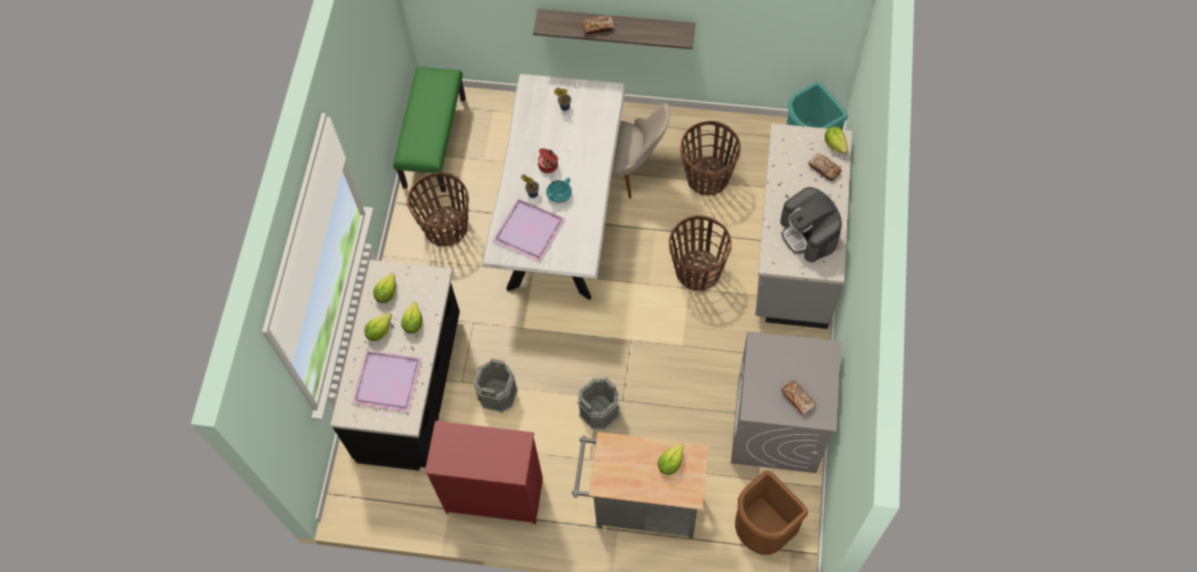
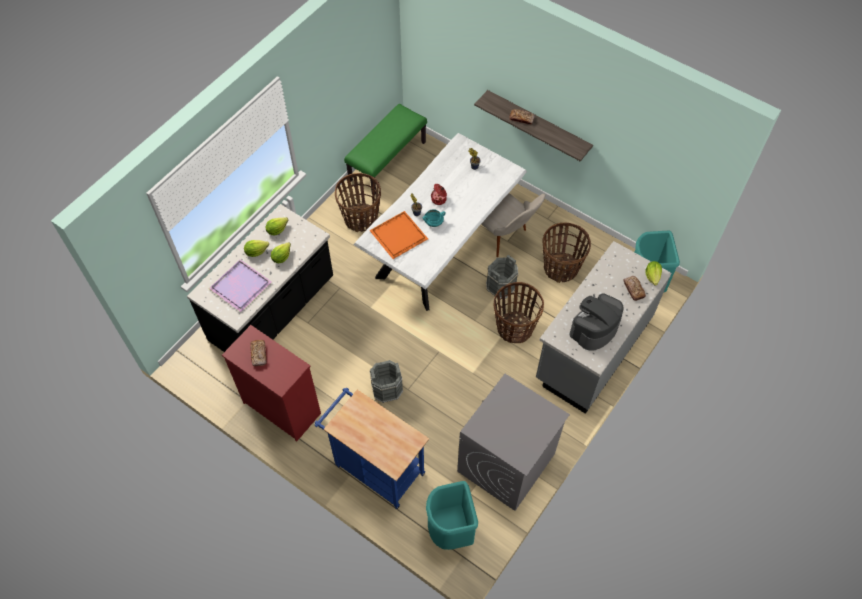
camera: 25 degrees right, 5 degrees down
(497, 394) = (325, 342): grey bucket -> grey bucket (500, 286)
(529, 232) = (398, 236): purple tray -> orange tray
(640, 505) = (375, 467): grey cart -> blue cart
(670, 463) = (393, 436): lettuce -> none
(762, 531) = (450, 531): brown trash can -> turquoise trash can
(798, 399) = (511, 438): bread -> bread (259, 354)
(808, 234) = (594, 329): coffee machine -> coffee machine turned 45 degrees clockwise

